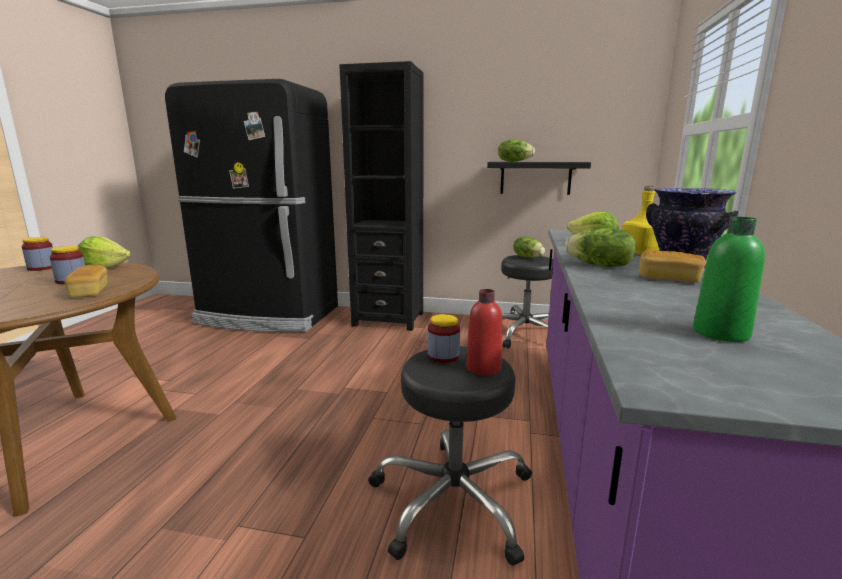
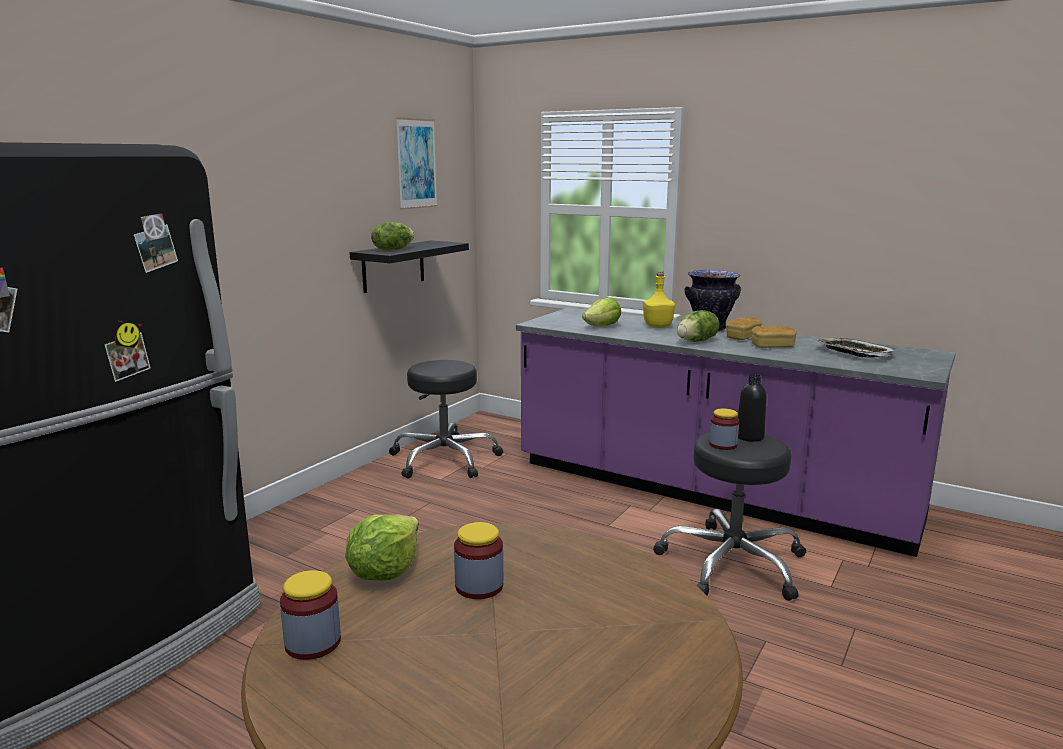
camera: 70 degrees left, 0 degrees up
(90, 292) = (575, 558): bread -> bread (772, 346)
(388, 319) = (291, 528): black bookcase -> none
(483, 368) = (749, 437): red bottle -> black bottle
(528, 257) = (433, 366): lettuce -> none
(576, 95) = (416, 163): none -> picture
(720, 333) = (853, 353): green bottle -> tray

